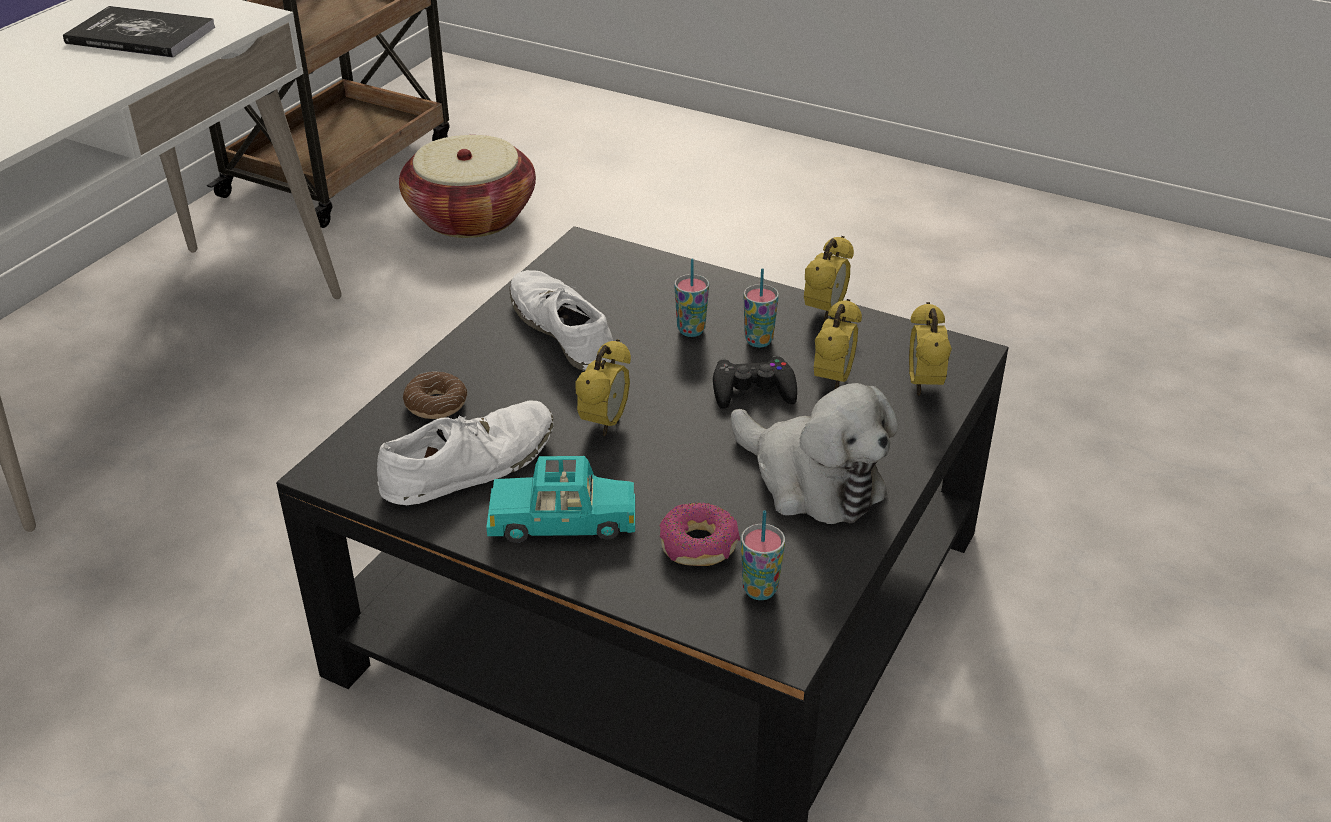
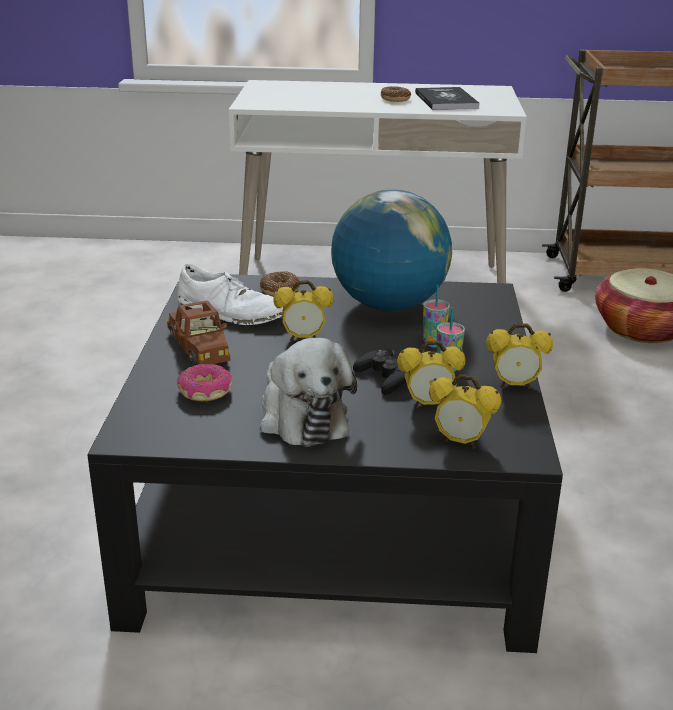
camera: 65 degrees right, 10 degrees down
(76, 66) = (395, 99): none -> donut
(562, 330) = (389, 305): white shoe -> globe
(562, 521) = (200, 347): turquoise toy car -> brown toy car
(760, 590) = (174, 420): cup -> none
(811, 480) = (301, 417): plush toy -> plush toy turned 45 degrees counterclockwise
(923, 385) = (460, 442): alarm clock -> alarm clock turned 135 degrees counterclockwise

